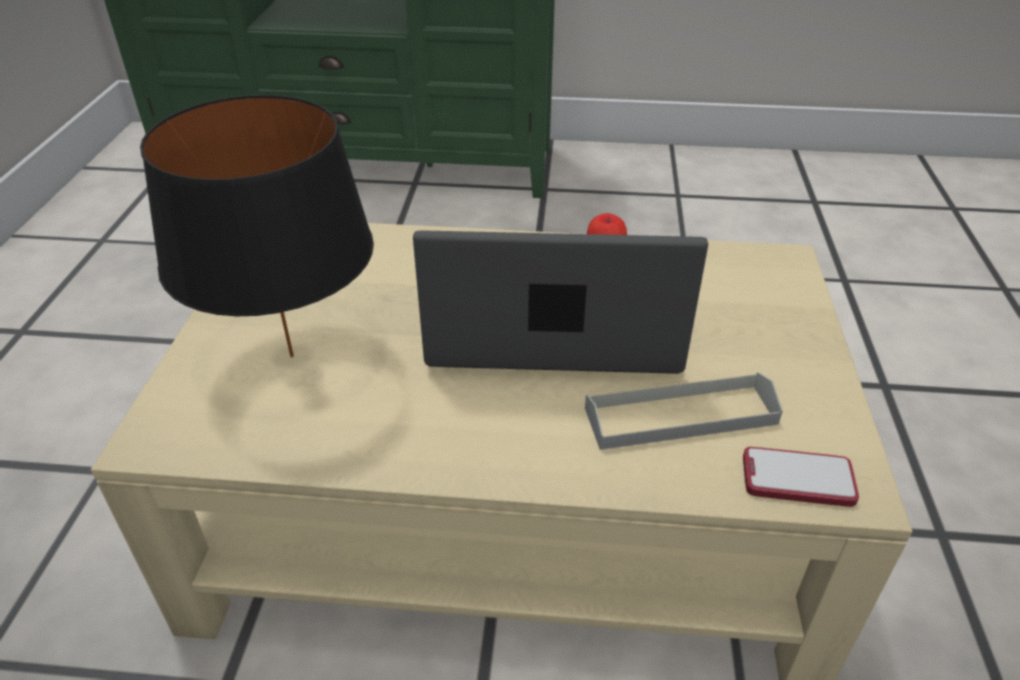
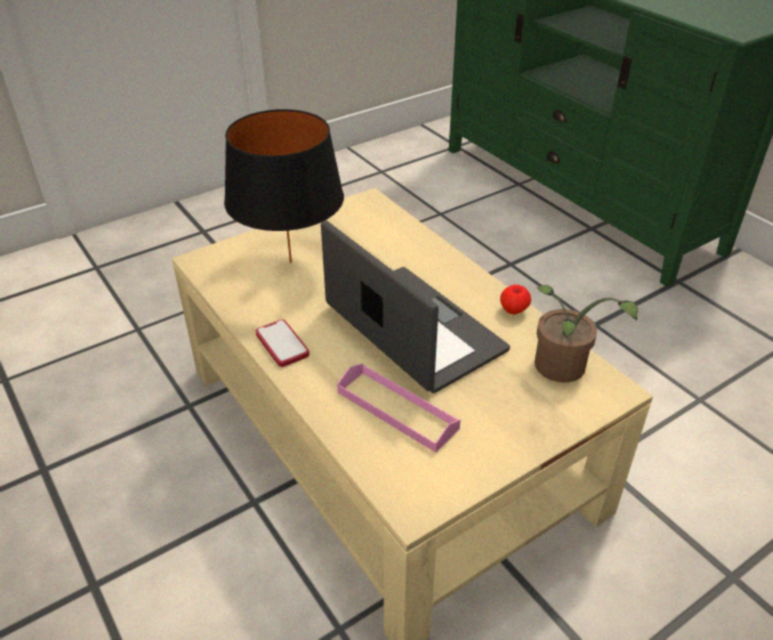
camera: 50 degrees right, 0 degrees up
(680, 416) = (397, 410): grey tray -> pink tray
(729, 271) = (563, 370): none -> potted plant
(797, 479) = (397, 478): phone -> phone (282, 344)

